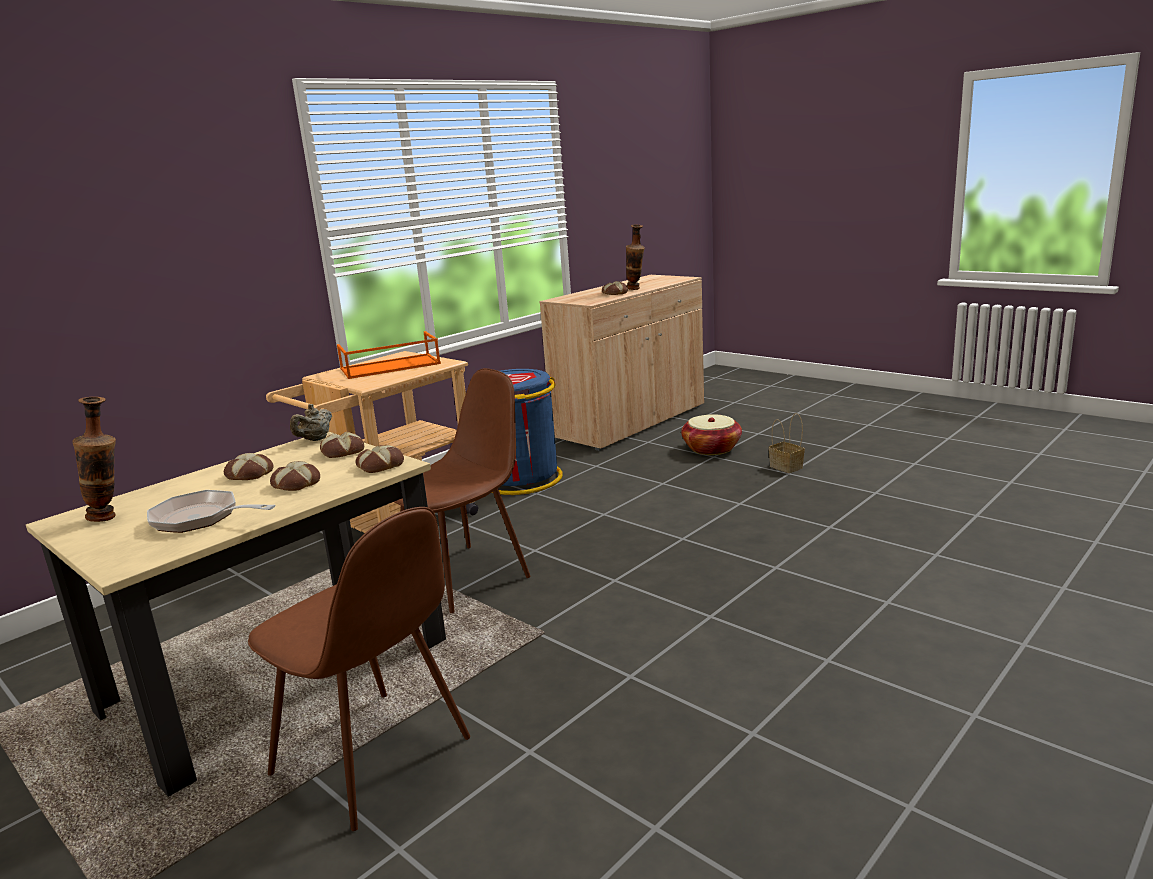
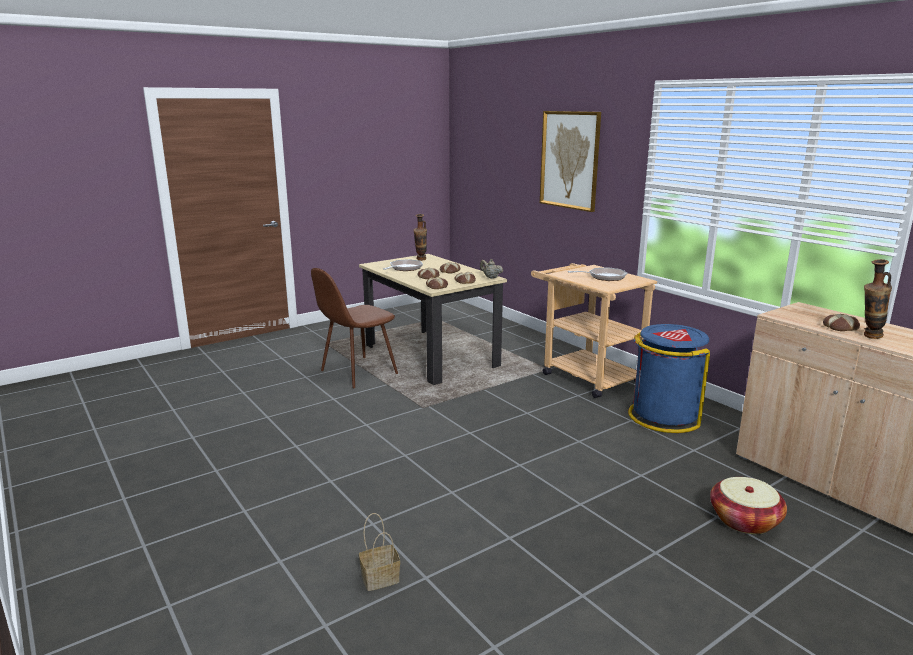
camera: 100 degrees right, 0 degrees up
(150, 226) = (570, 160): none -> picture
(389, 367) = (604, 277): orange tray -> frying pan
(465, 576) = (501, 392): brown chair -> none
(787, 467) = (675, 556): basket -> basket (379, 579)

